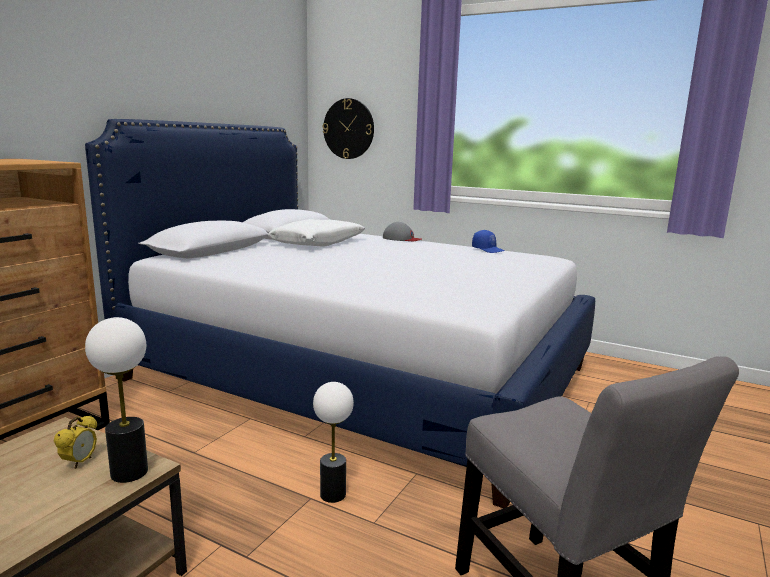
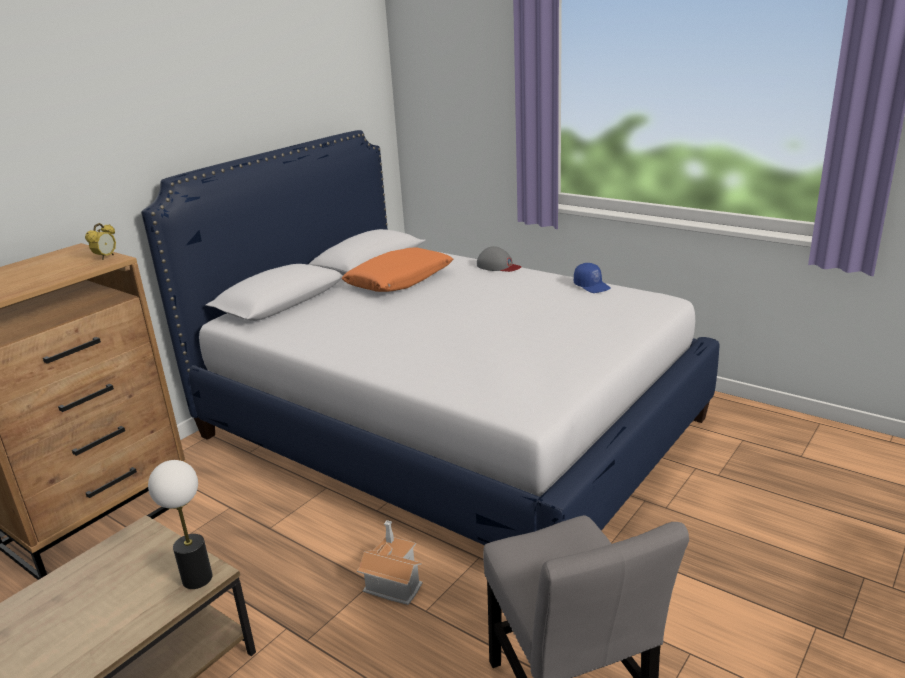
camera: 10 degrees right, 10 degrees up
(80, 462) = (158, 567): alarm clock -> alarm clock (106, 257)
(318, 243) = (399, 281): white pillow -> orange pillow
(332, 494) = (393, 579): table lamp -> toy house
(348, 129) = (440, 120): wall clock -> none

